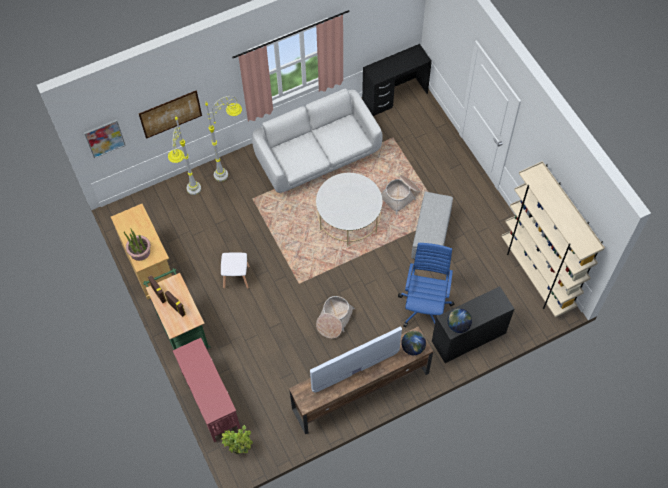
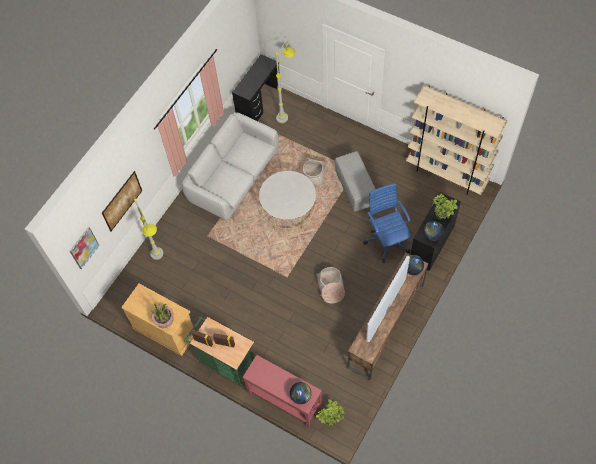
camera: 30 degrees left, 0 degrees up
(212, 403) = (301, 396): none -> globe
(232, 170) = (177, 224): grey floor lamp -> grey floor lamp (287, 111)
(236, 276) = (237, 299): white stool -> none
(482, 312) = (442, 216): none -> potted plant

